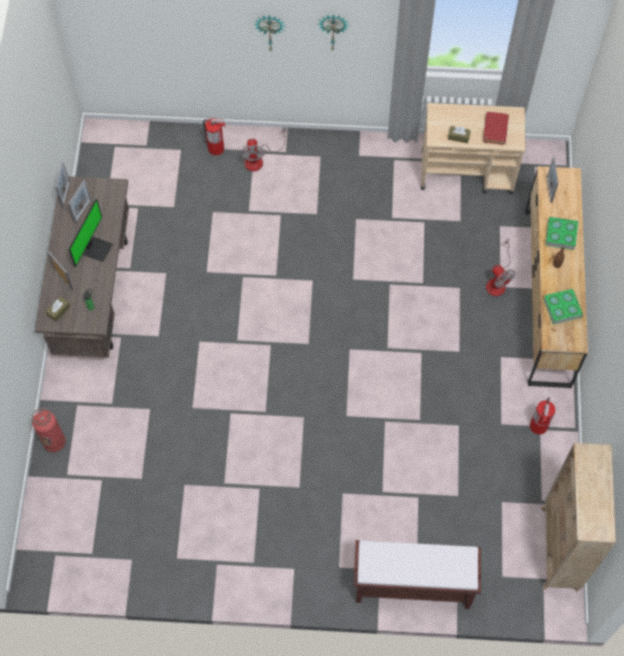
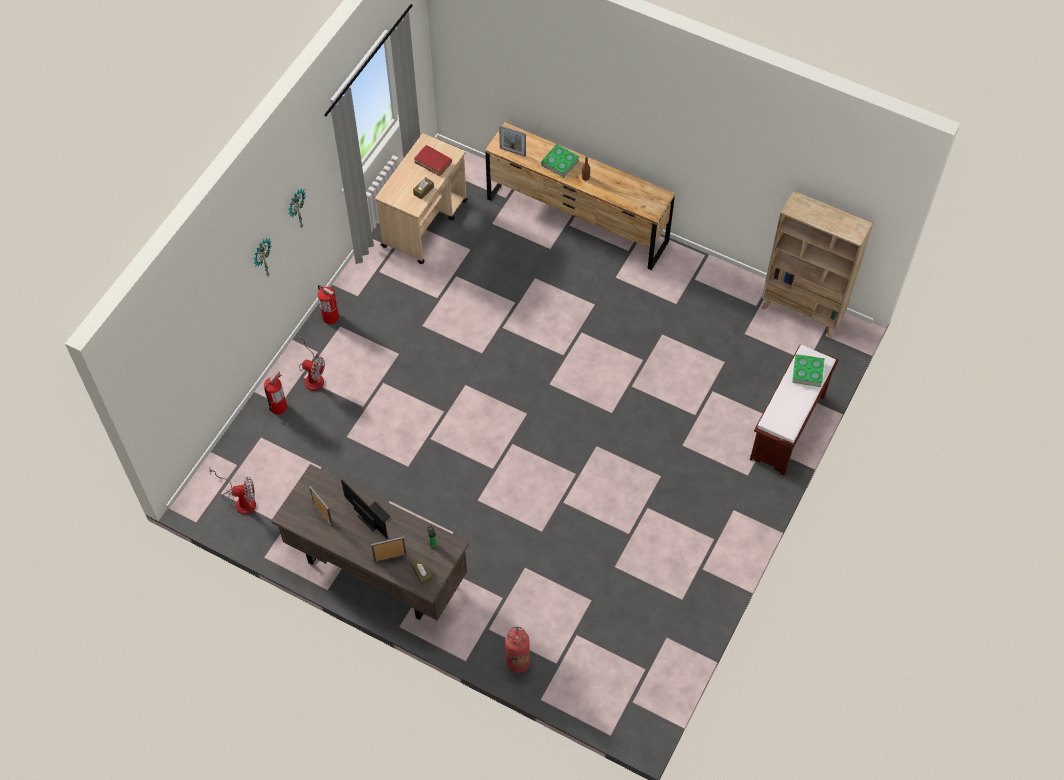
camera: 65 degrees left, 5 degrees down
(65, 194) = (295, 523): picture frame -> none
(497, 281) = (543, 248): fan -> fan (240, 500)
(538, 426) = (691, 279): fire extinguisher -> fire extinguisher (331, 317)
(562, 308) = (627, 192): book -> book (807, 372)

